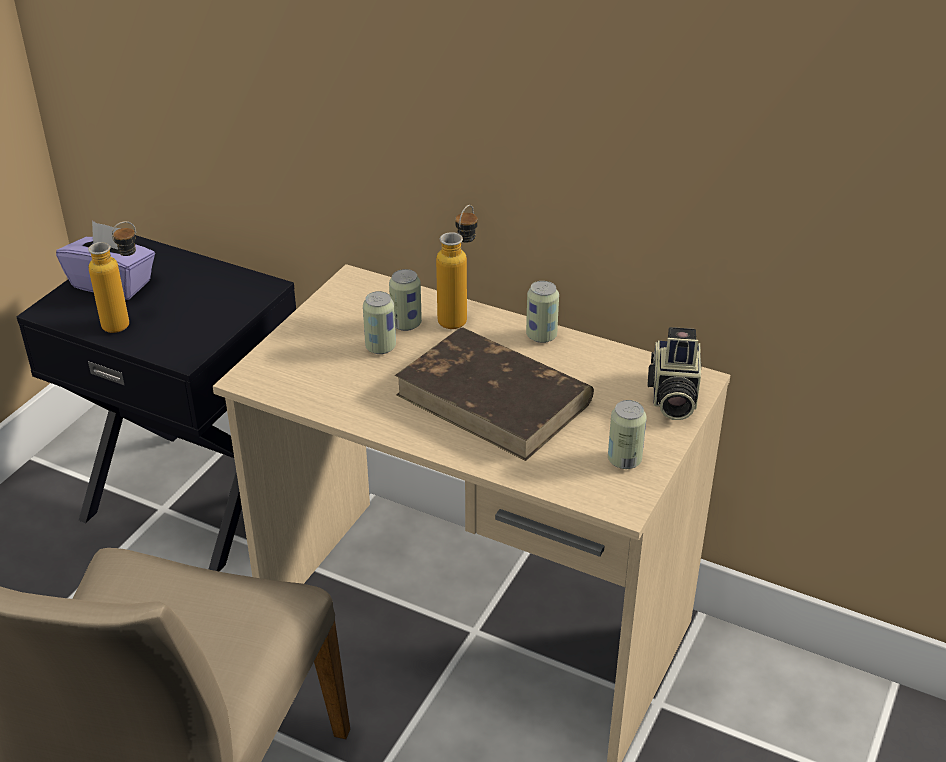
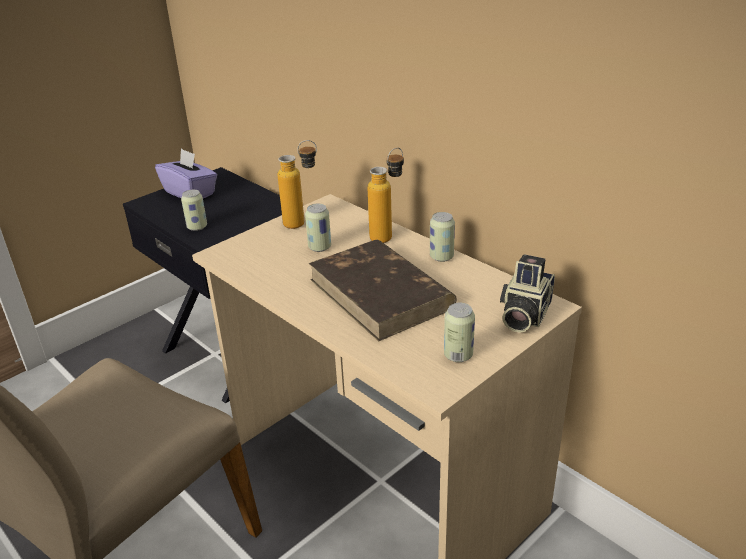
camera: 20 degrees right, 5 degrees down
(127, 322) = (183, 215): bottle -> bottle (303, 223)
(406, 324) = (347, 235): can -> can (197, 227)

